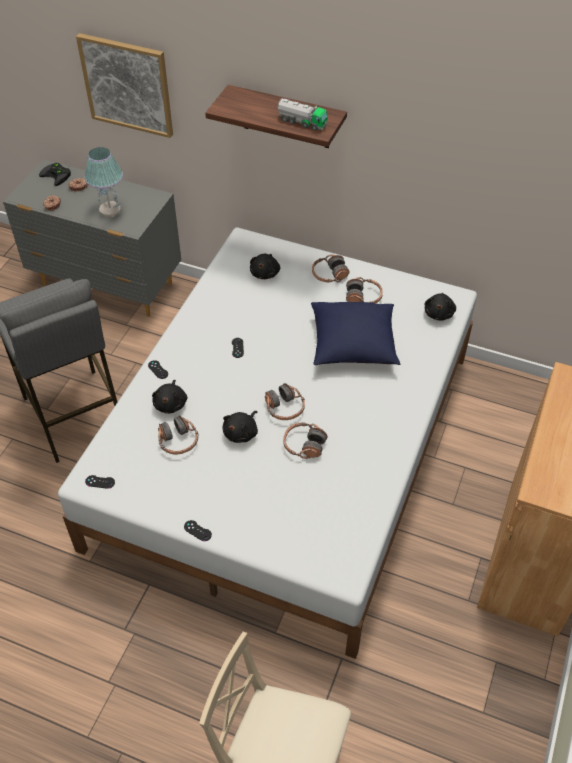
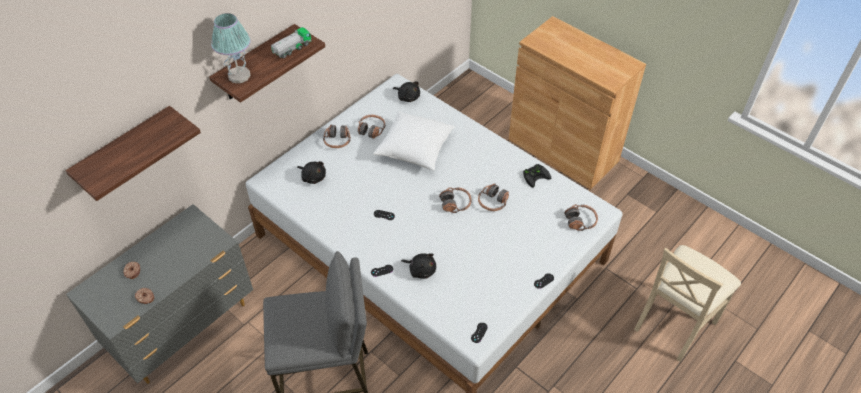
camera: 70 degrees left, 0 degrees up
(58, 175) = (102, 285): black game controller -> black game controller (535, 175)
(110, 210) = (185, 253): table lamp -> table lamp (239, 75)
(127, 85) = (125, 151): picture -> shelf
(178, 441) = (460, 274): headphones -> headphones (580, 221)
(242, 433) = (467, 234): black plush toy -> none
(353, 346) = (415, 150): blue pillow -> white pillow

